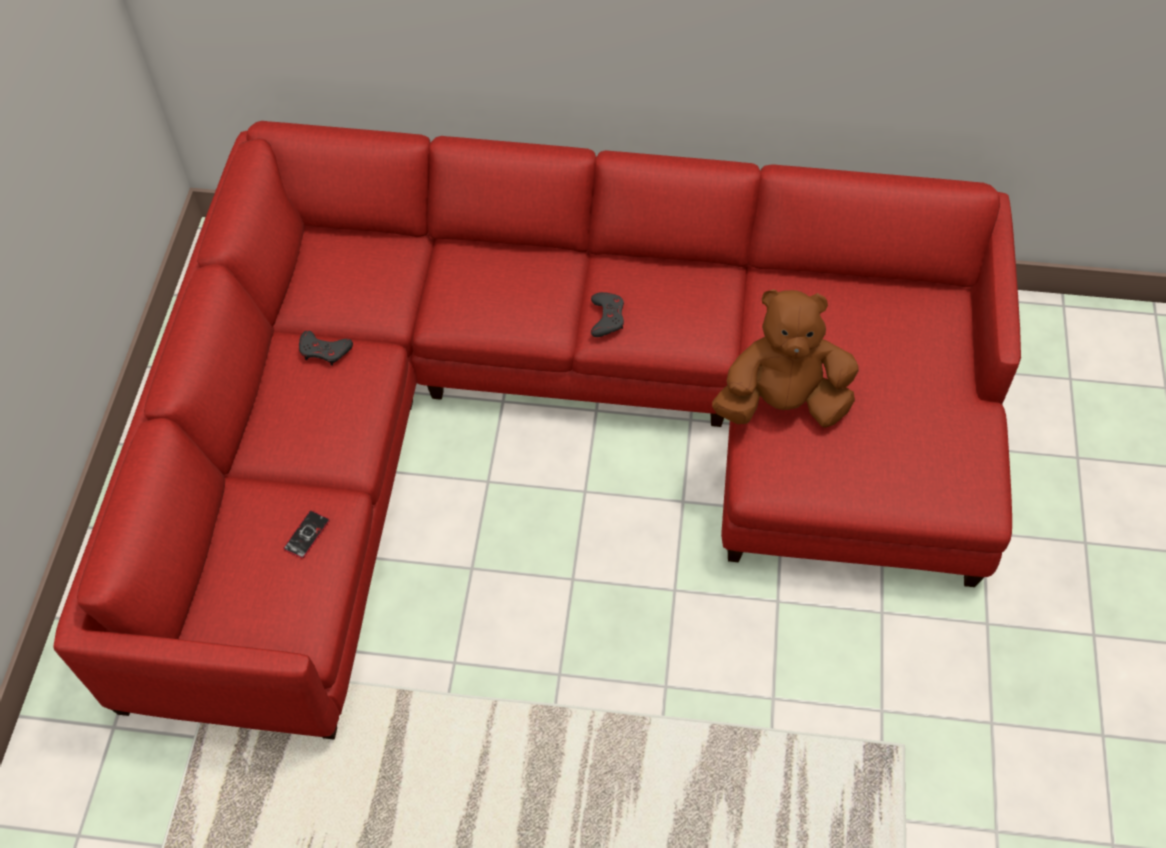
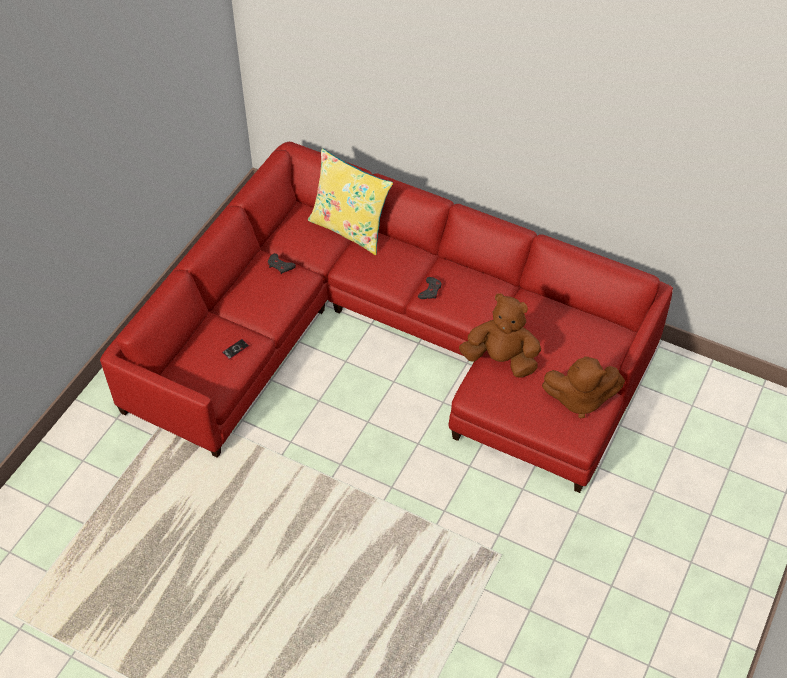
camera: 20 degrees right, 5 degrees down
(419, 248) = (350, 229): none -> yellow pillow
(942, 432) = (579, 399): none -> brown plush toy

